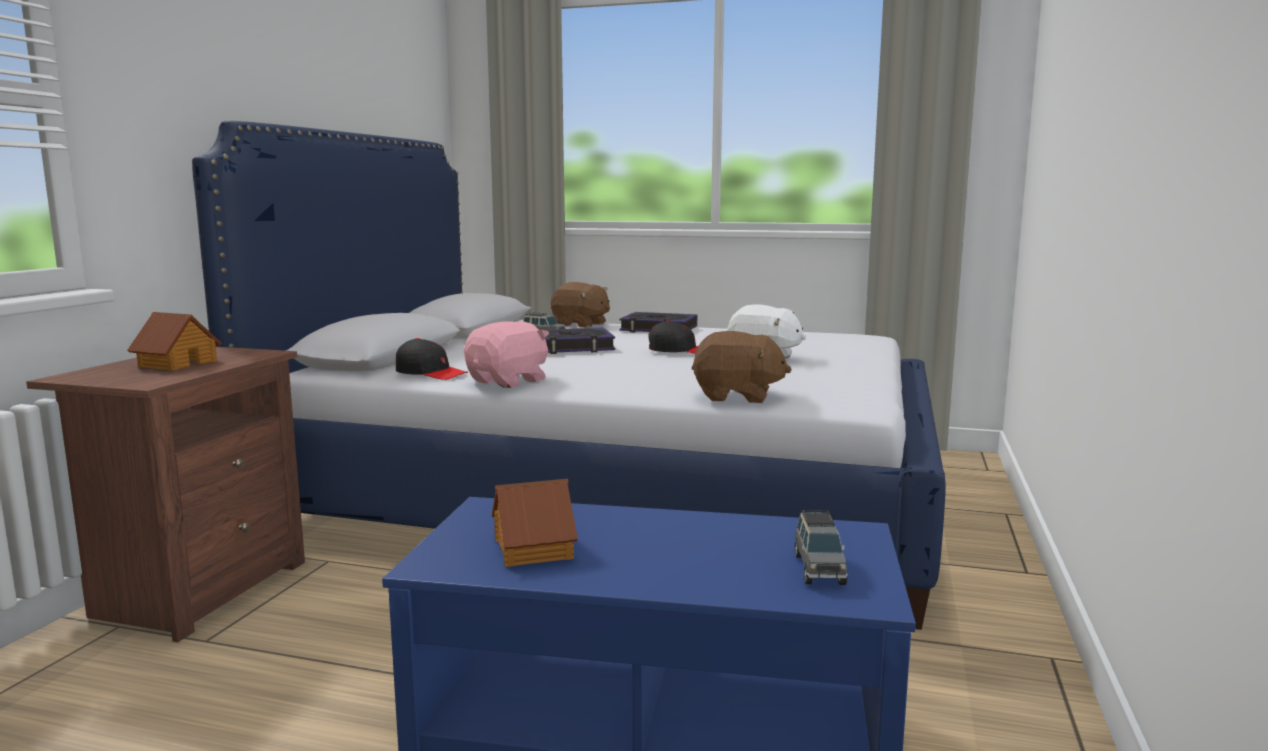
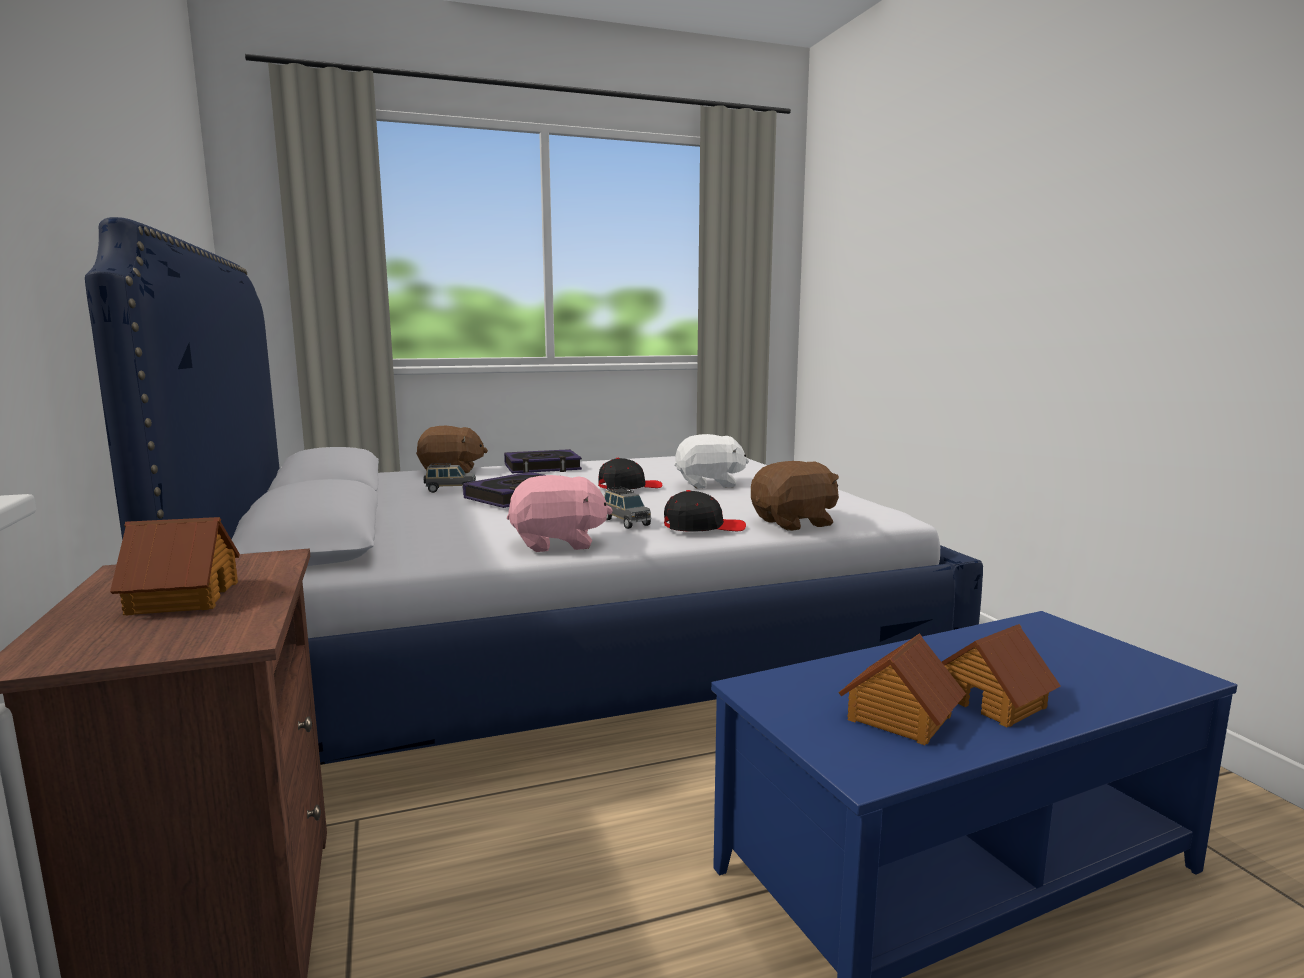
camera: 35 degrees left, 0 degrees up
(431, 373) = (446, 549): black cap -> black cap (703, 527)
(509, 381) = (558, 544): pink plush toy -> pink plush toy turned 75 degrees clockwise
(632, 561) = (992, 701): none -> toy house
(818, 569) = (1102, 662): grey toy car -> grey toy car (625, 522)

